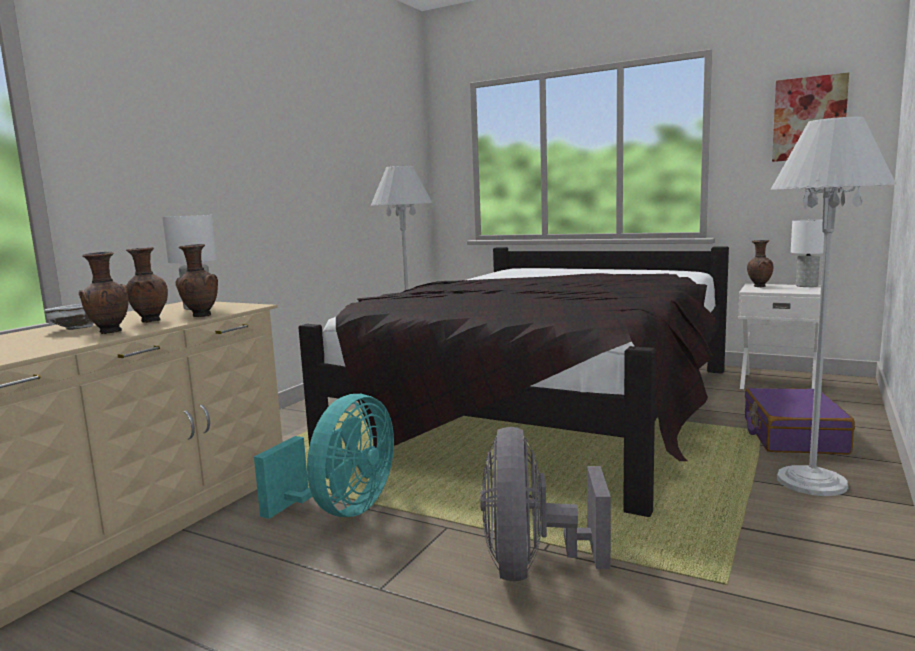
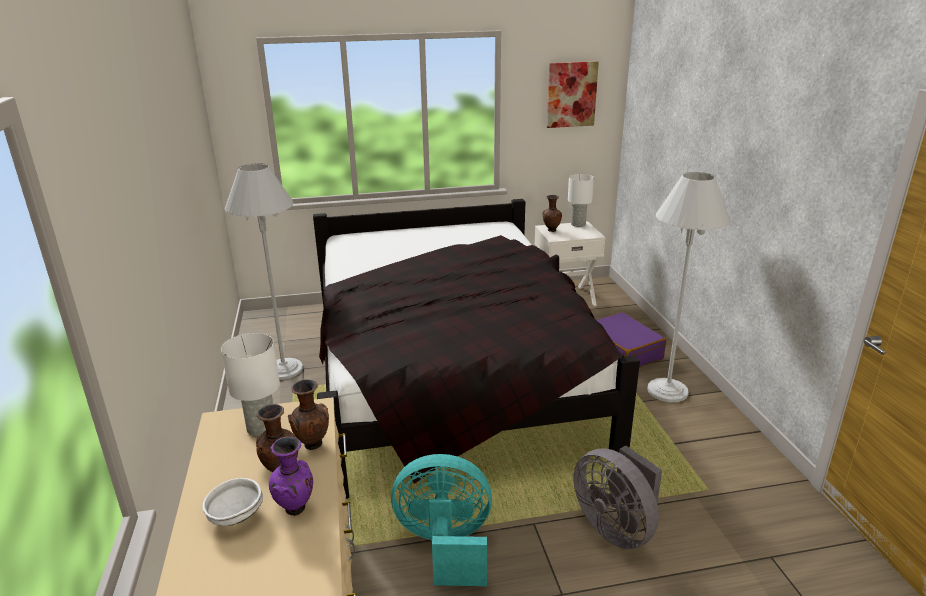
camera: 40 degrees left, 15 degrees up
(109, 332) = (296, 510): brown vase -> purple vase
(342, 510) = (445, 546): turquoise fan -> turquoise fan turned 75 degrees counterclockwise

